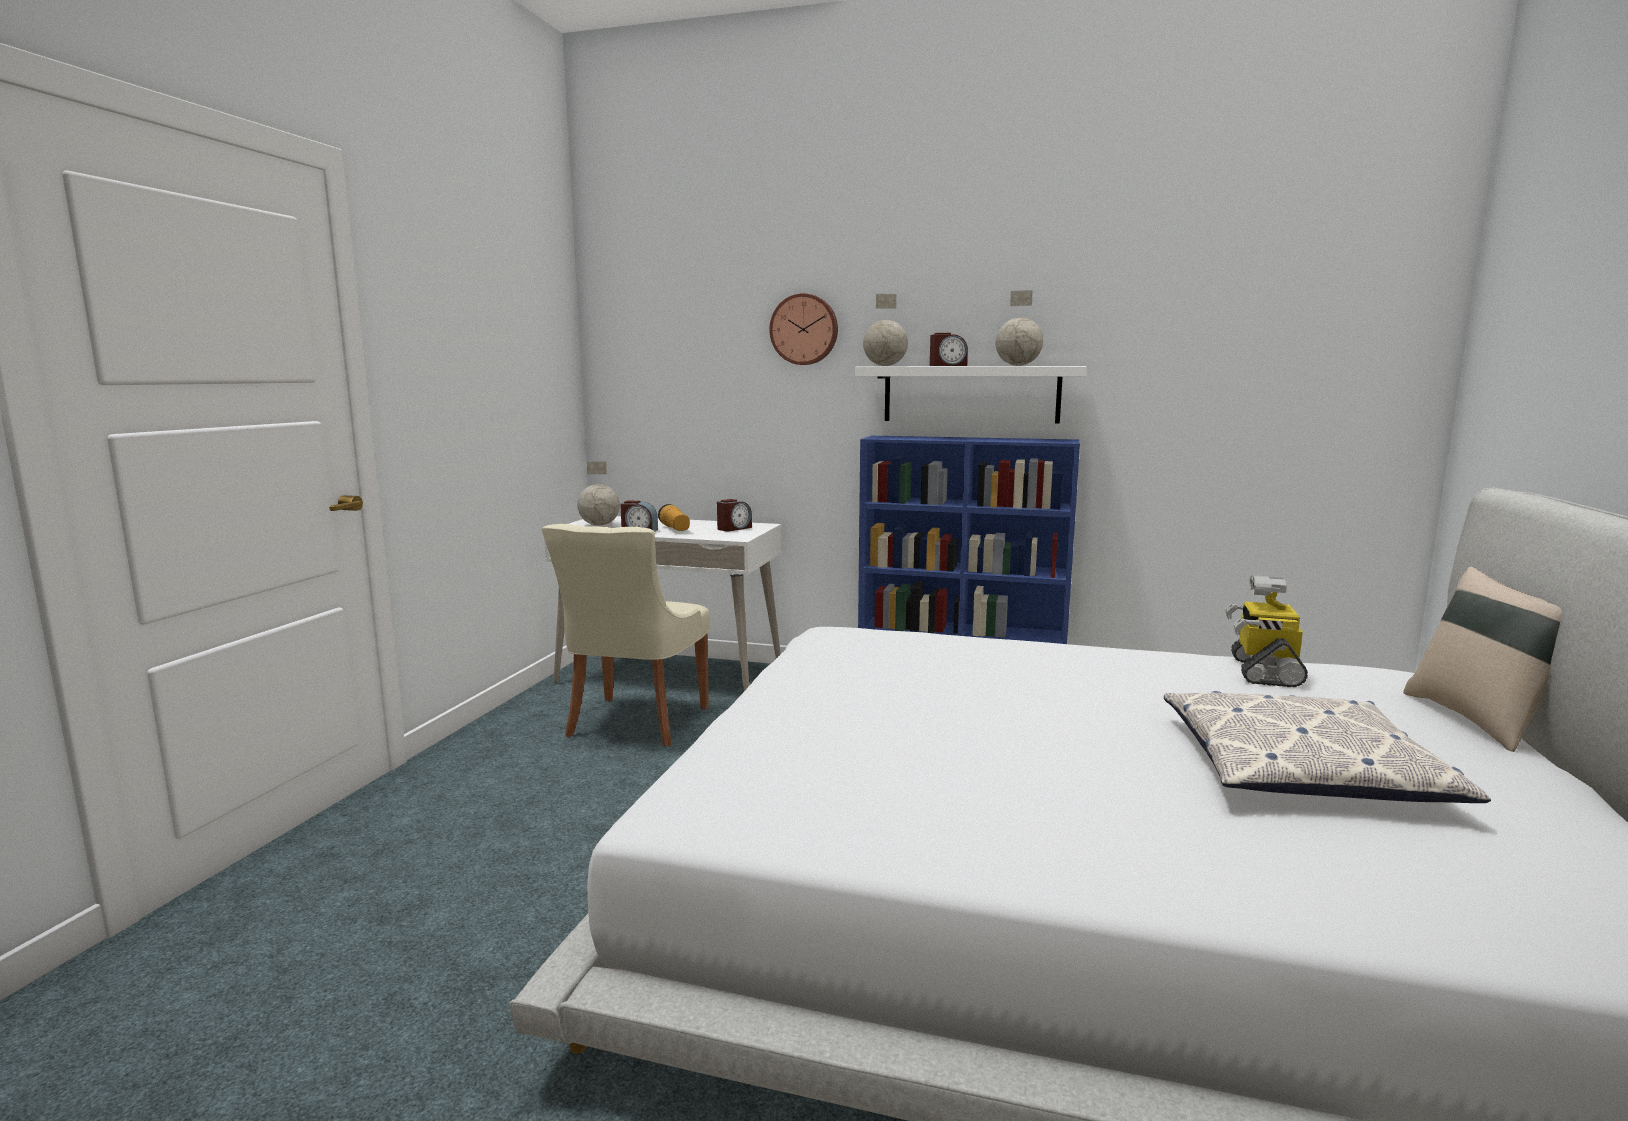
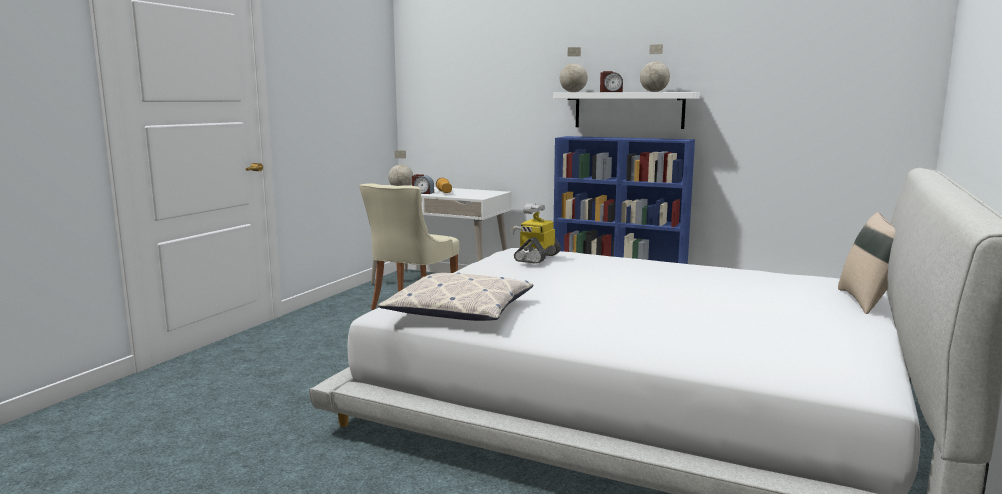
camera: 10 degrees right, 0 degrees up
(734, 528) = (480, 193): alarm clock -> none
(804, 329) = (527, 69): wall clock -> none
(1263, 671) = (762, 276): toy robot -> toy robot (536, 257)
(1301, 768) = (730, 313): pillow -> pillow (460, 310)

